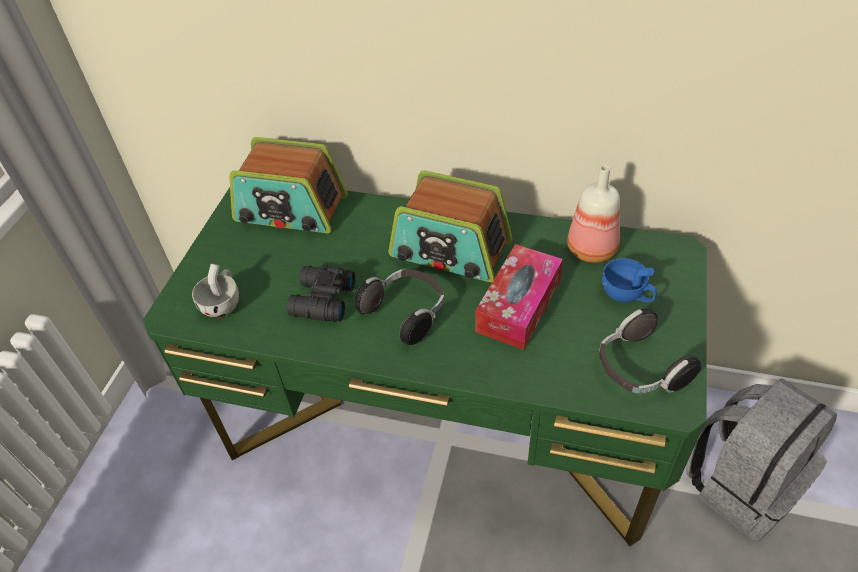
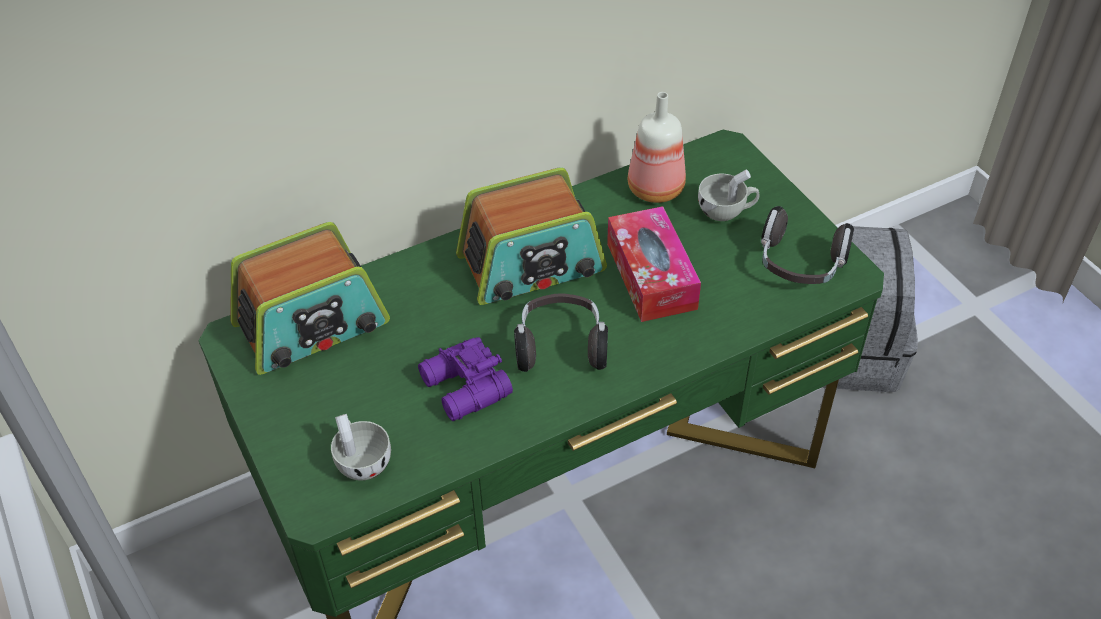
camera: 45 degrees left, 0 degrees up
(321, 301) = (464, 389): black binoculars -> purple binoculars
(627, 295) = (726, 211): blue cup -> white cup

